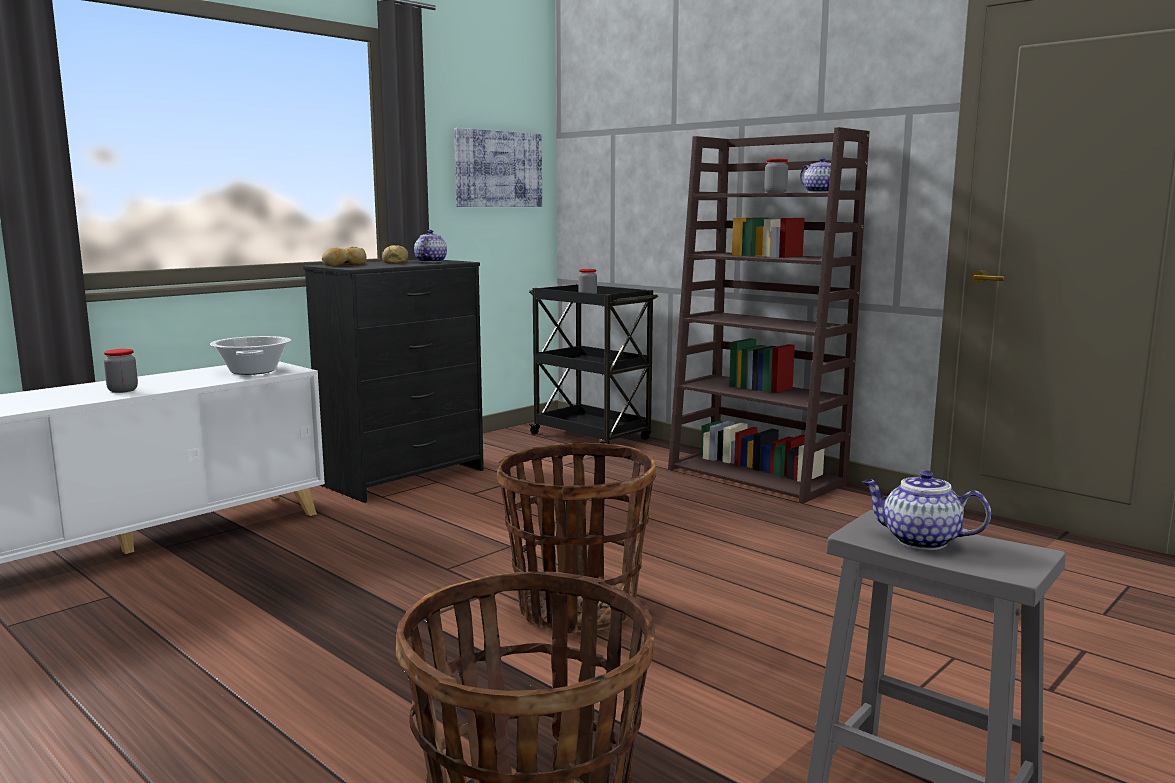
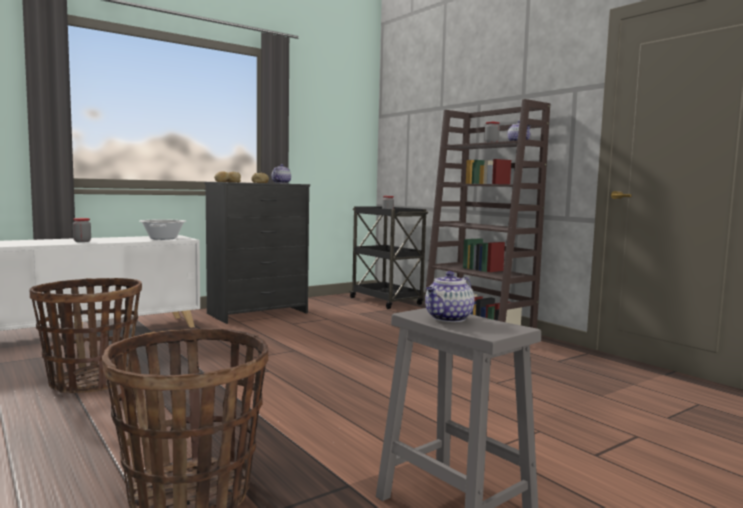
camera: 10 degrees right, 5 degrees down
(498, 169) = (338, 134): picture -> none
(576, 609) = (310, 384): basket -> basket (90, 381)
(919, 540) = (448, 318): teapot -> teapot turned 90 degrees counterclockwise

